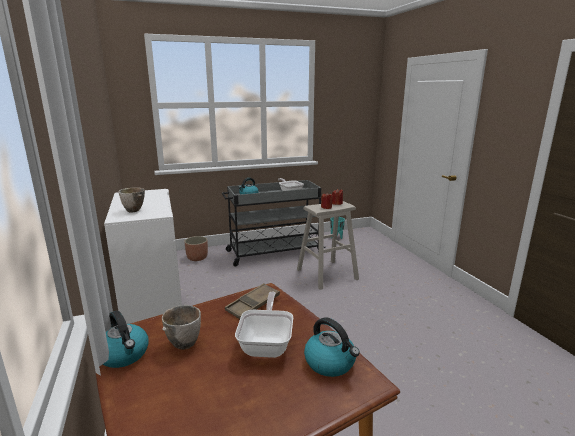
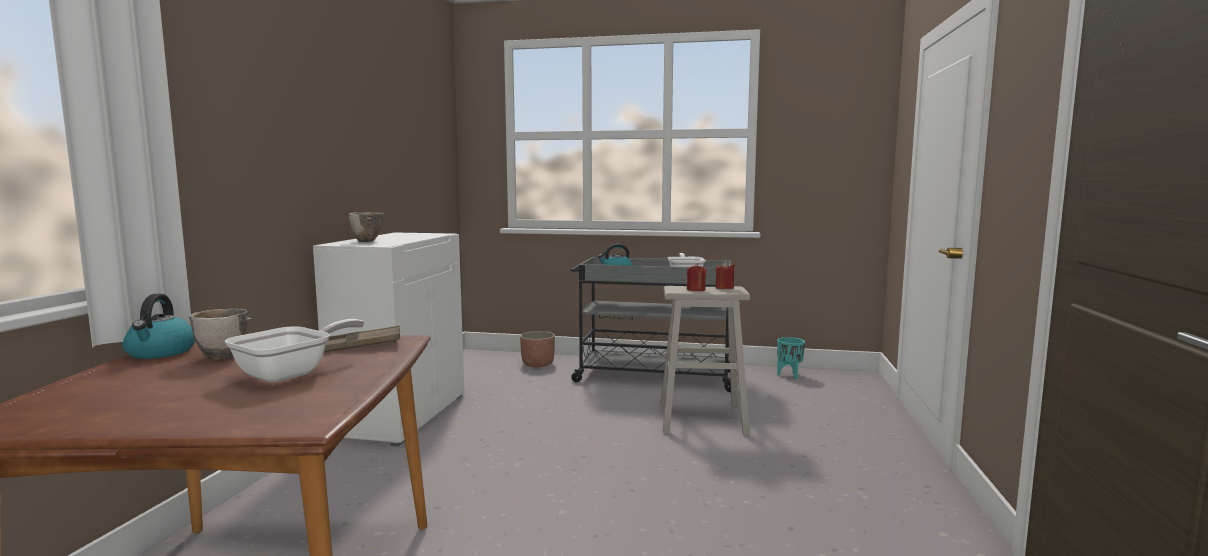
camera: 30 degrees right, 10 degrees down
(330, 363) = (312, 400): kettle -> none

